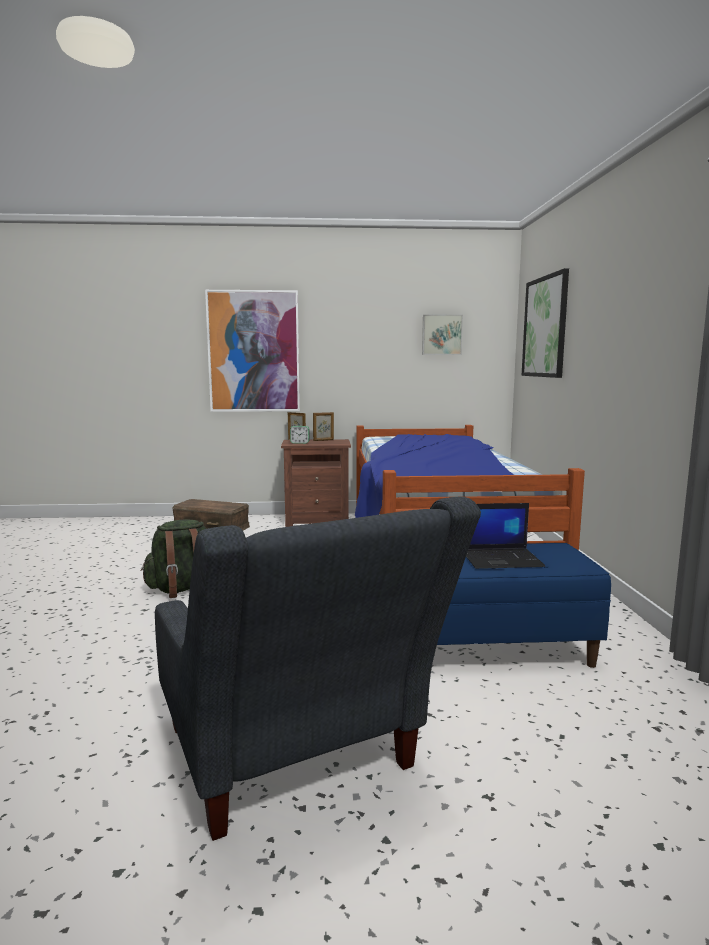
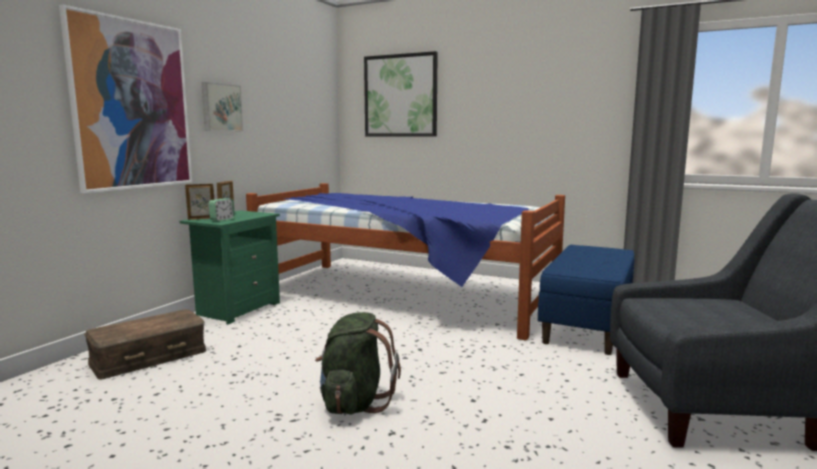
camera: 60 degrees left, 0 degrees up
(317, 520) = (237, 309): brown nightstand -> green nightstand
(441, 334) = (297, 96): picture -> picture (221, 107)
(502, 559) = (595, 258): laptop -> none

